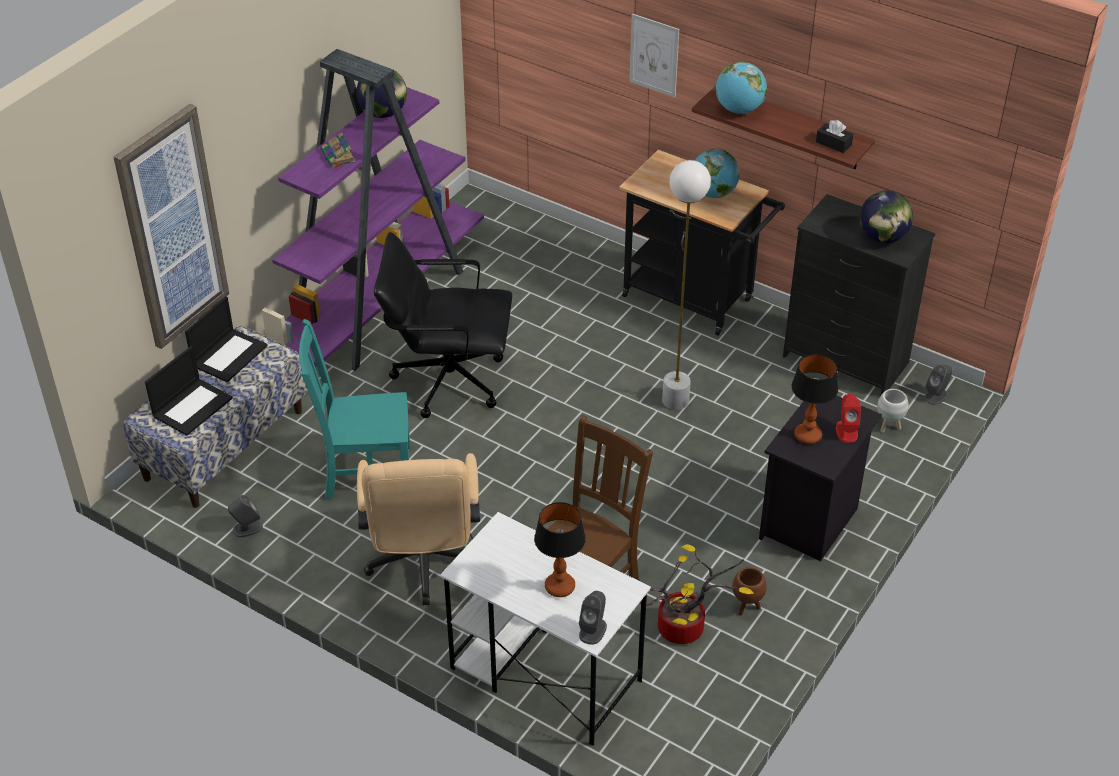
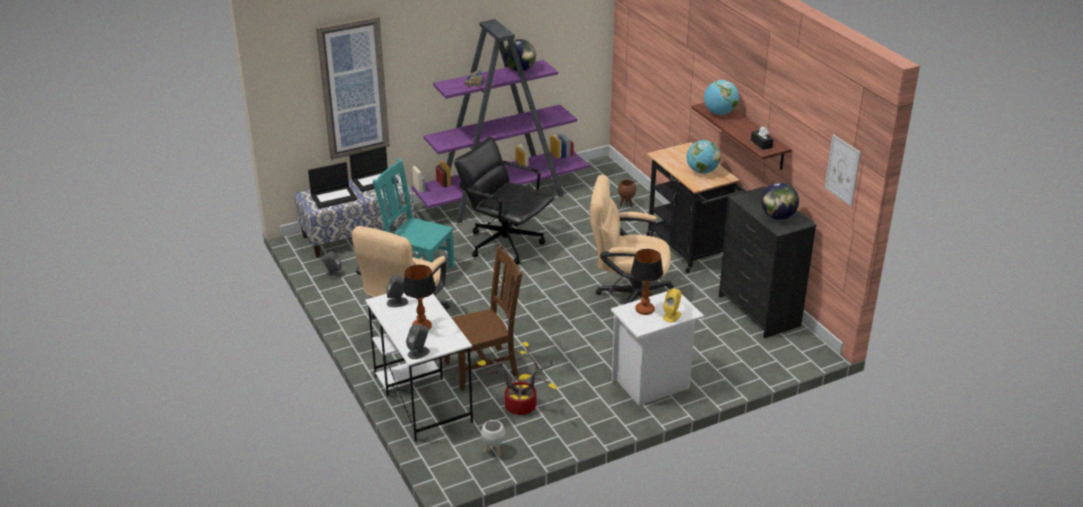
camera: 30 degrees right, 10 degrees down
(654, 55) = (693, 74): picture -> picture (842, 170)
(675, 400) = (628, 296): white floor lamp -> beige office chair
(747, 607) = (570, 411): brown planter -> brown planter (626, 204)
(810, 522) = (652, 384): black nightstand -> white nightstand
(846, 431) = (672, 316): red speaker -> yellow speaker
(889, 426) = (753, 354): white planter -> white planter (493, 451)
(936, 396) = (802, 349): grey speaker -> grey speaker (397, 302)

